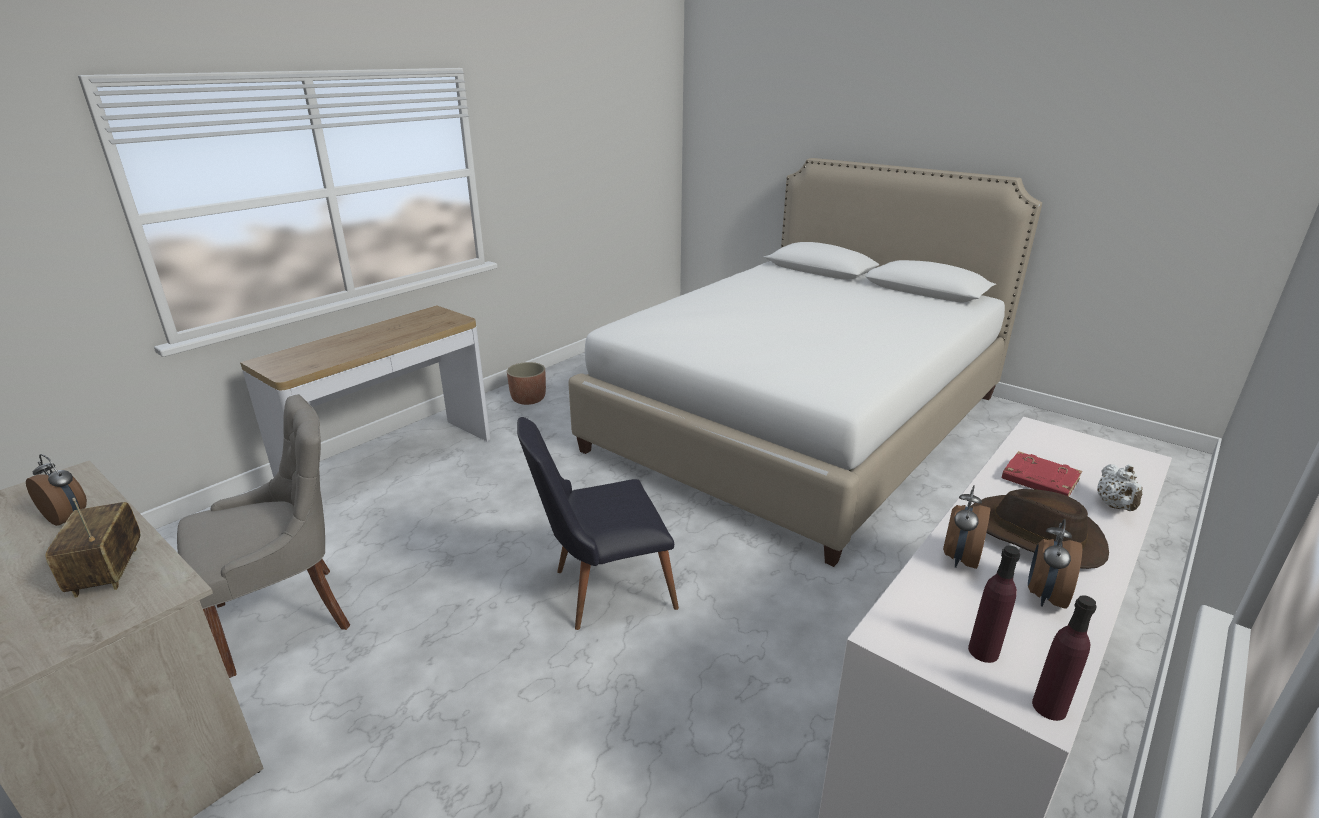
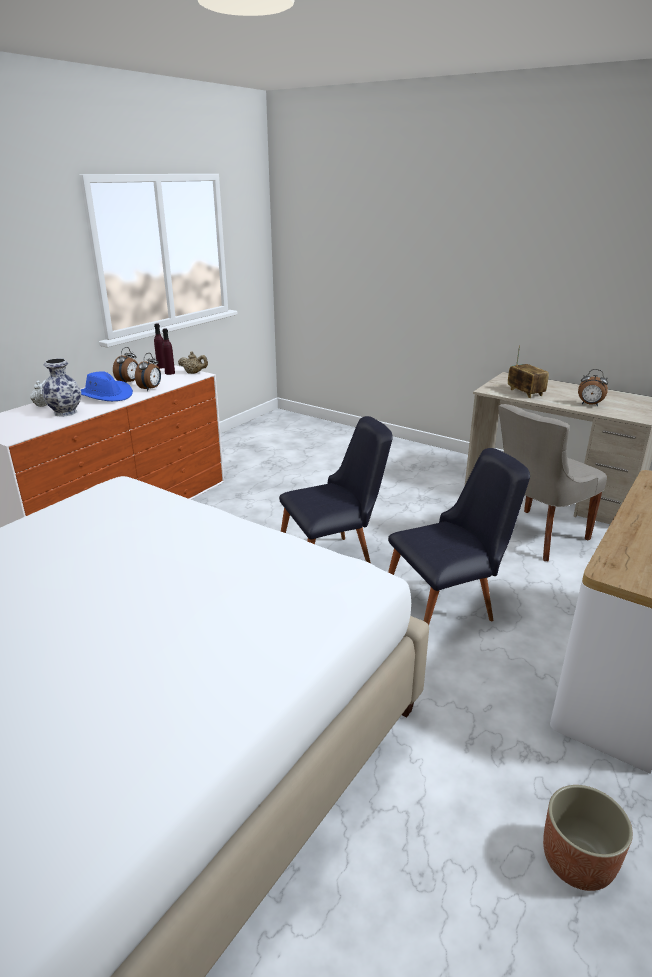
camera: 175 degrees right, 0 degrees up
(498, 521) = (447, 607): none -> black chair
(912, 647) = (194, 373): none -> beige teapot
(1035, 536) = (105, 395): brown hat -> blue hat
(1038, 481) = (66, 412): red book -> vase

